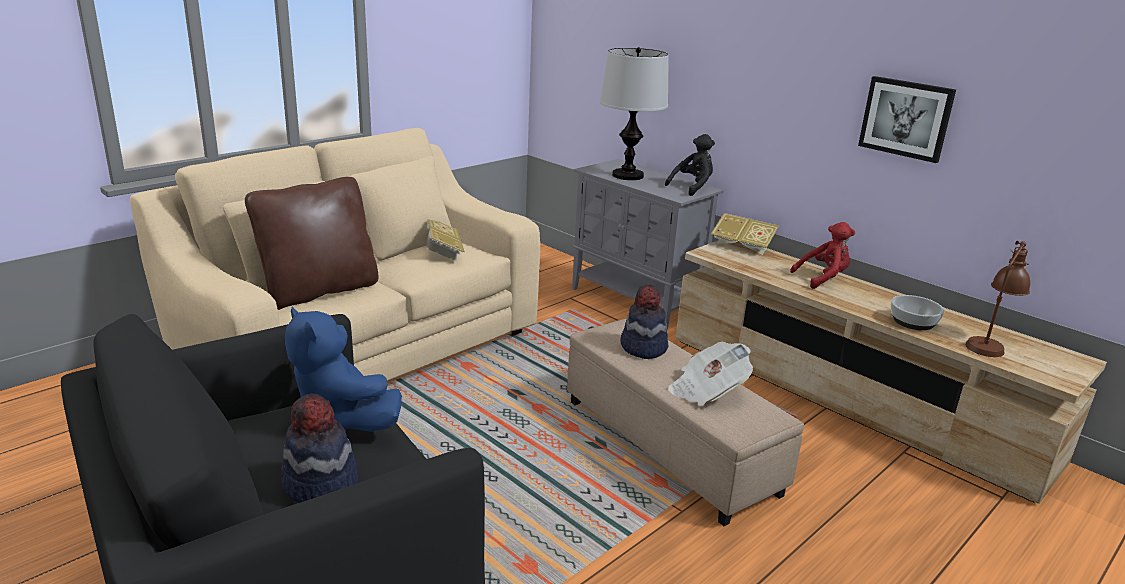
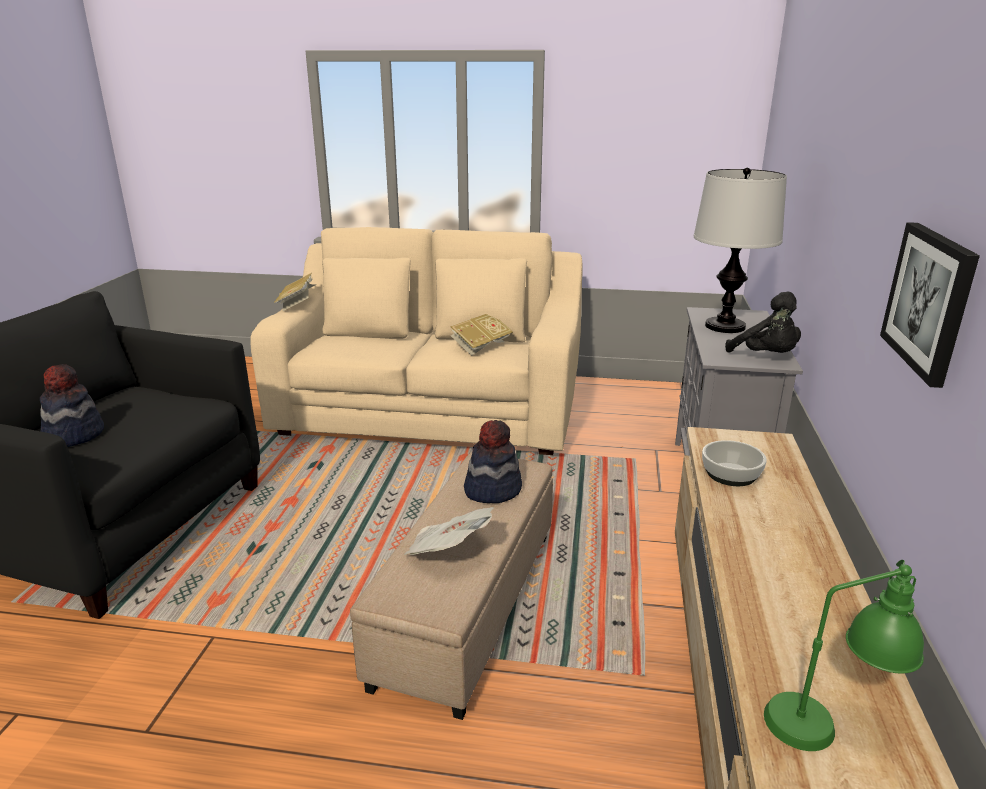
camera: 55 degrees right, 0 degrees up
(319, 291) = (359, 343): brown pillow -> none
(340, 421) = (162, 412): blue plush toy -> none
(692, 187) = (766, 356): black plush toy -> black plush toy turned 45 degrees clockwise
(742, 246) = (776, 448): book -> book (297, 303)
(823, 278) = (787, 522): red plush toy -> none
(913, 321) = (778, 627): bowl -> bowl (731, 474)
(989, 343) = (829, 724): brown table lamp -> green table lamp

